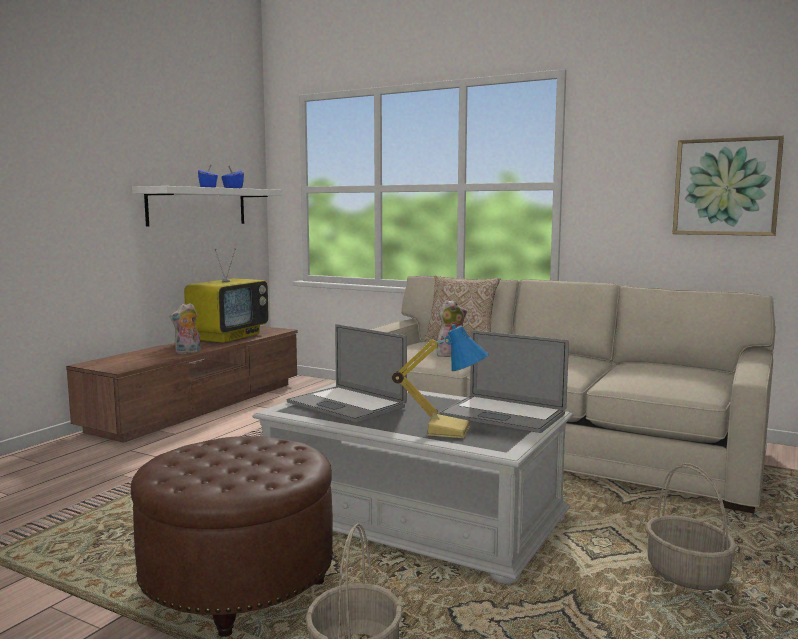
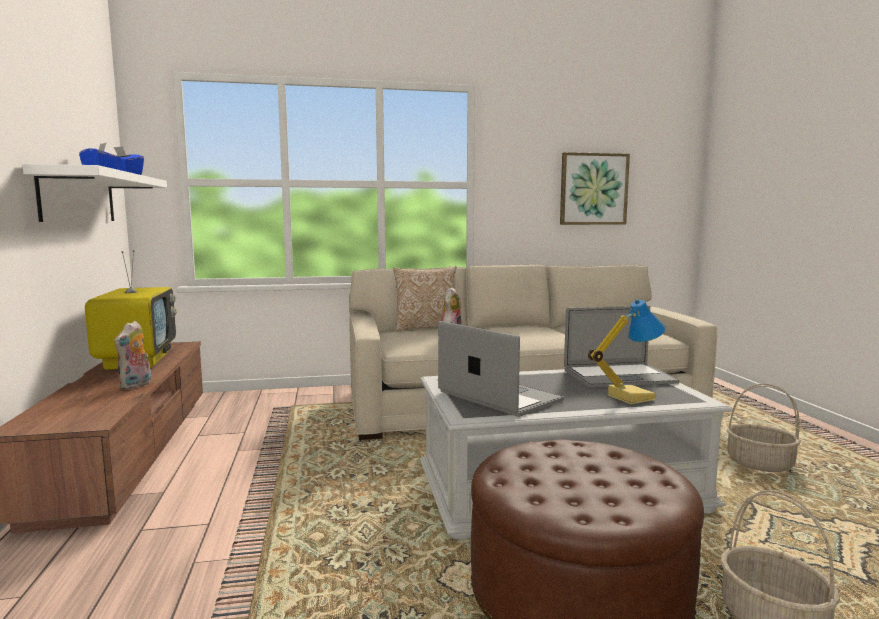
camera: 40 degrees left, 0 degrees up
(346, 404) = (499, 396): laptop -> laptop turned 135 degrees counterclockwise

